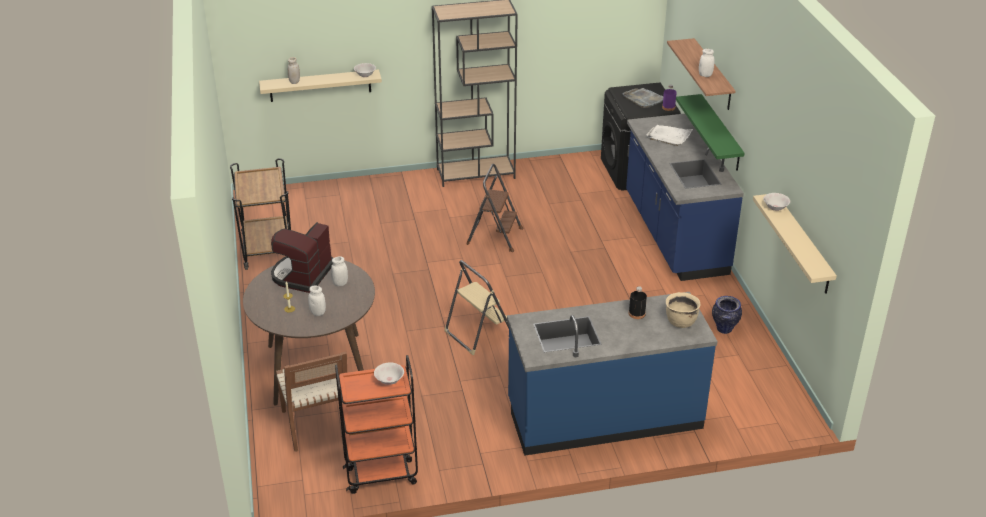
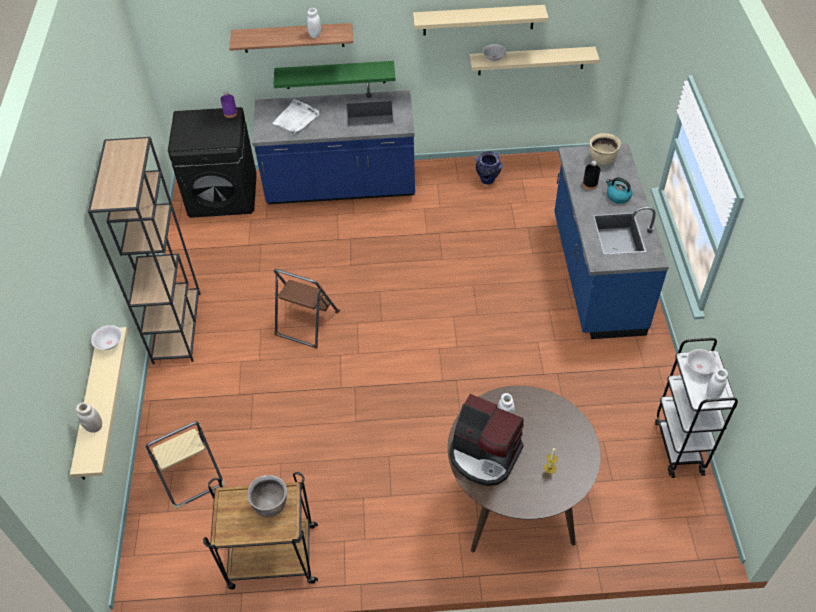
camera: 80 degrees left, 15 degrees up
(266, 191) = (270, 505): none -> brown cooking pot
(317, 427) = (609, 502): chair -> none
(318, 313) = (558, 439): white jar -> white jar (713, 393)
(380, 477) = (679, 448): orange cart -> white cart
(477, 333) = (472, 353): beige step ladder -> beige step ladder (190, 477)
(623, 333) = (618, 196): none -> kettle
(644, 99) = (206, 127): grey tray -> none
(785, 161) = (478, 20): none -> beige shelf

